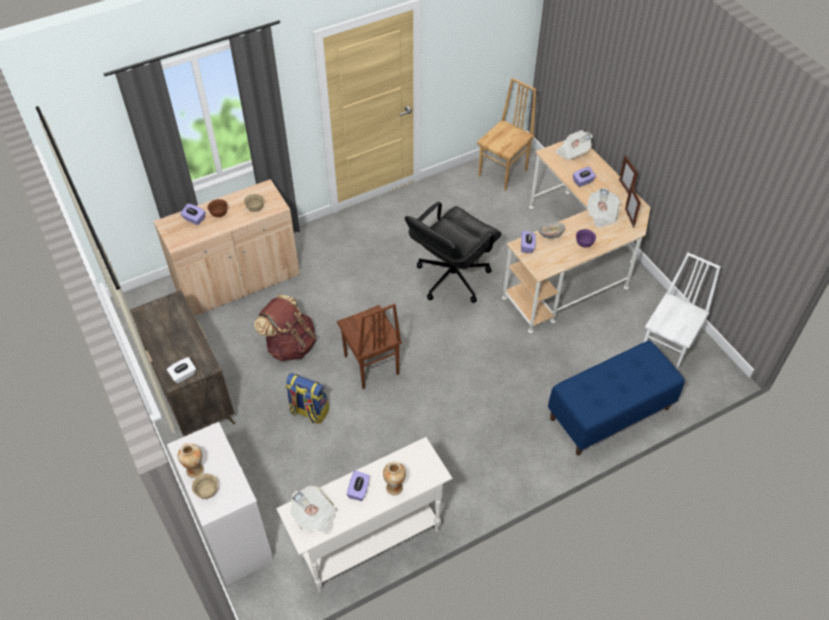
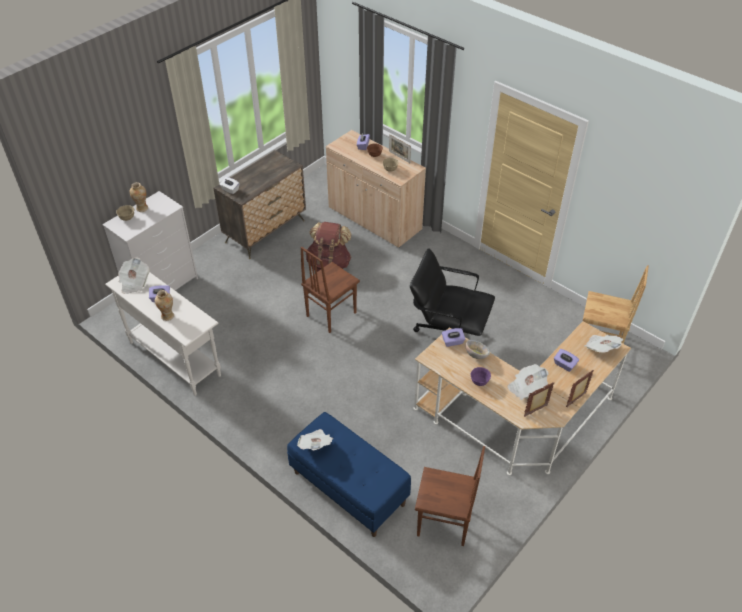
camera: 70 degrees right, 5 degrees down
(237, 194) = (399, 157): none -> picture frame
(308, 411) = (274, 292): backpack -> none
(595, 405) = (315, 445): none -> newspaper
(667, 351) = (444, 523): white chair -> brown chair

